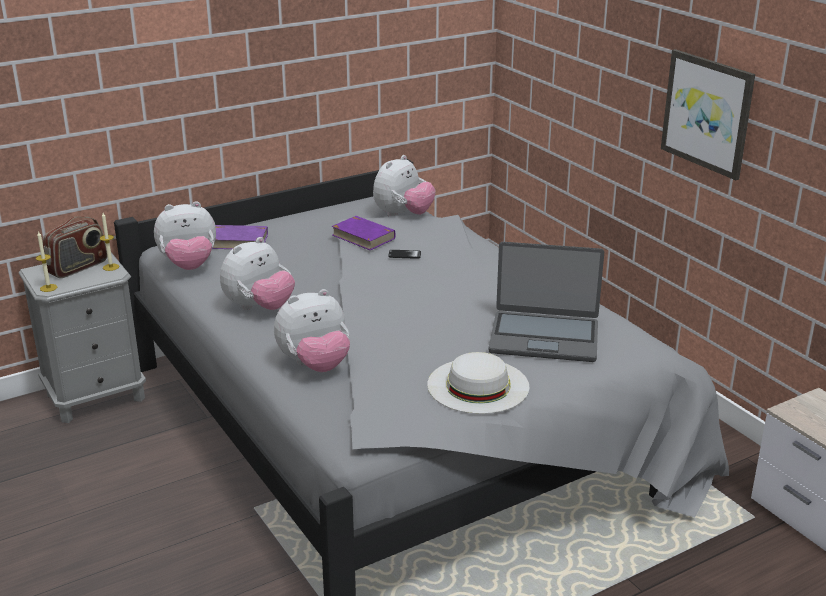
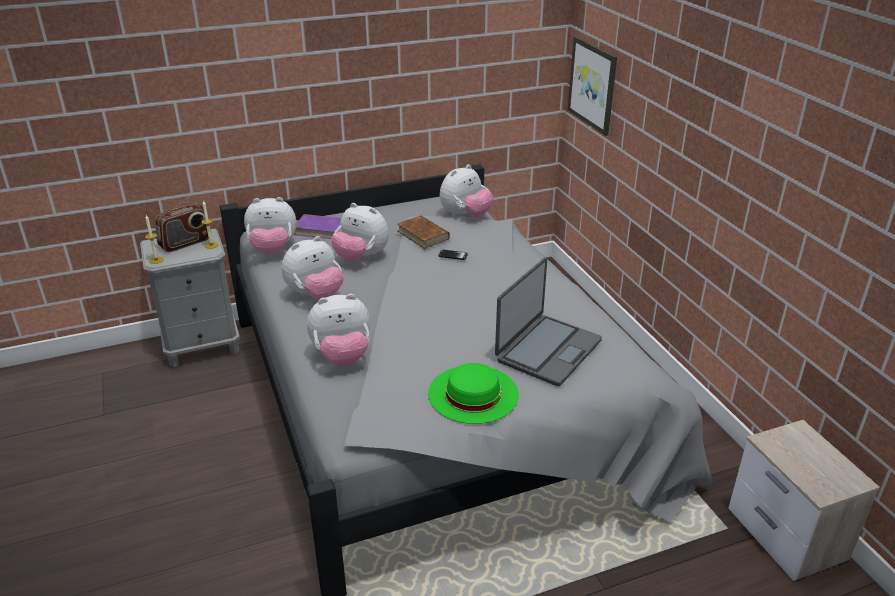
camera: 10 degrees right, 5 degrees up
(298, 266) = (361, 258): none -> plush toy
(363, 236) = (423, 235): purple book -> brown book
(478, 385) = (473, 393): white hat -> green hat
(544, 337) = (547, 350): laptop -> laptop turned 75 degrees counterclockwise
(707, 113) = (730, 153): picture -> picture (593, 85)

